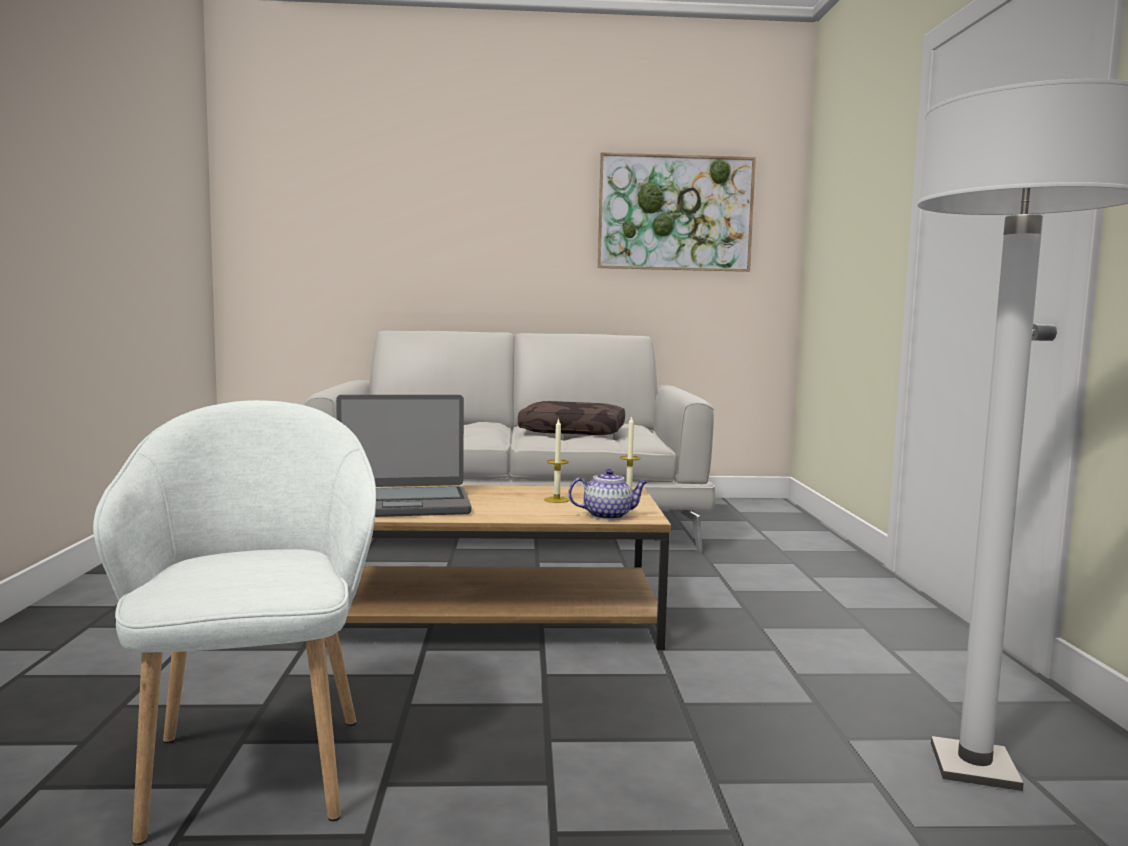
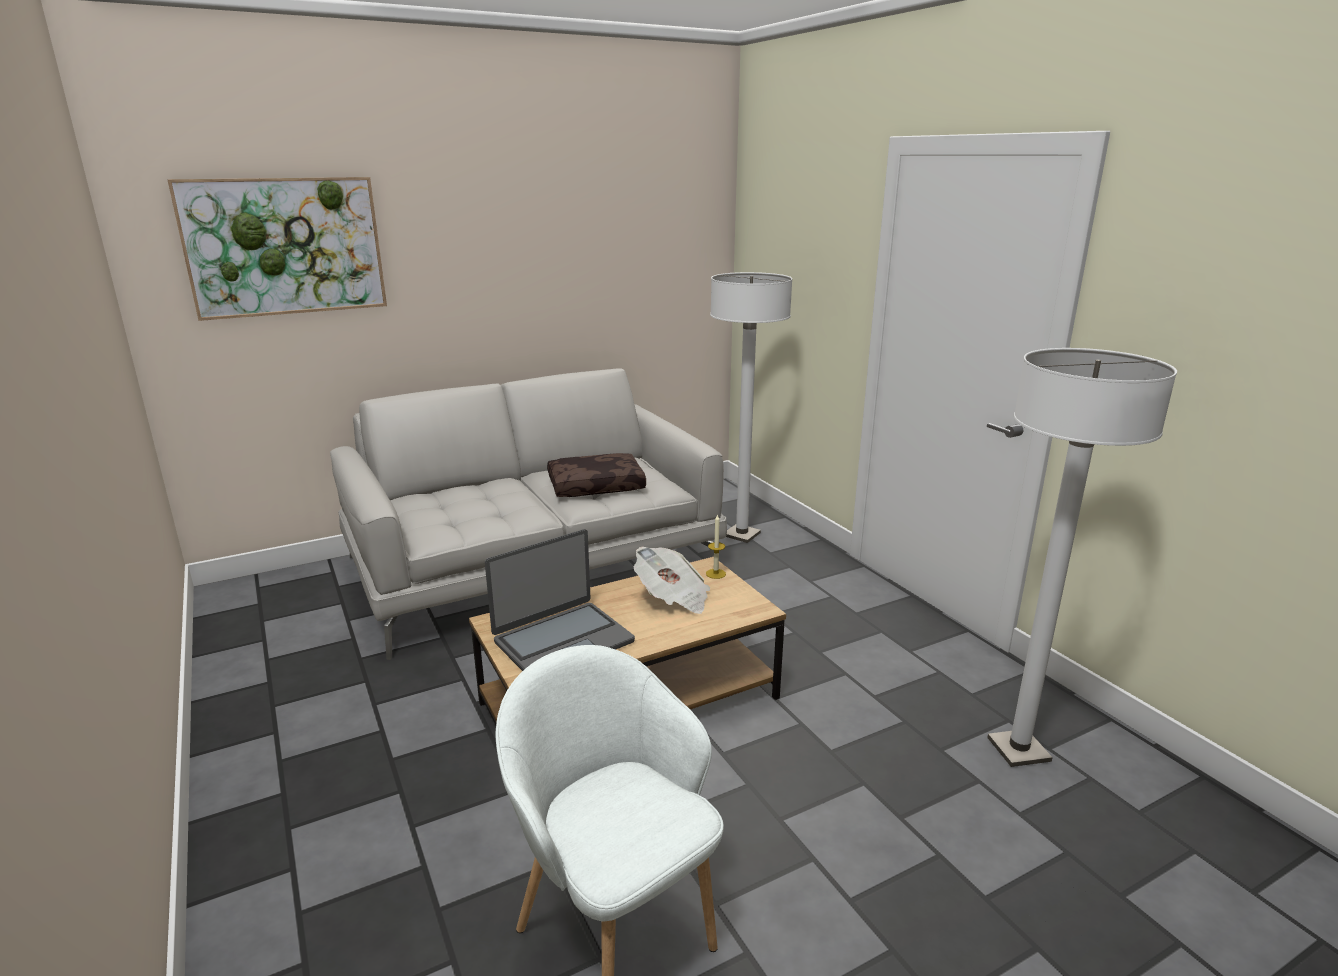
camera: 25 degrees left, 15 degrees up
(556, 500) = (673, 598): candle -> newspaper
(608, 515) = (734, 613): teapot -> none
(675, 213) = (627, 241): picture -> picture (285, 247)
(760, 534) = (741, 535): none -> white floor lamp

